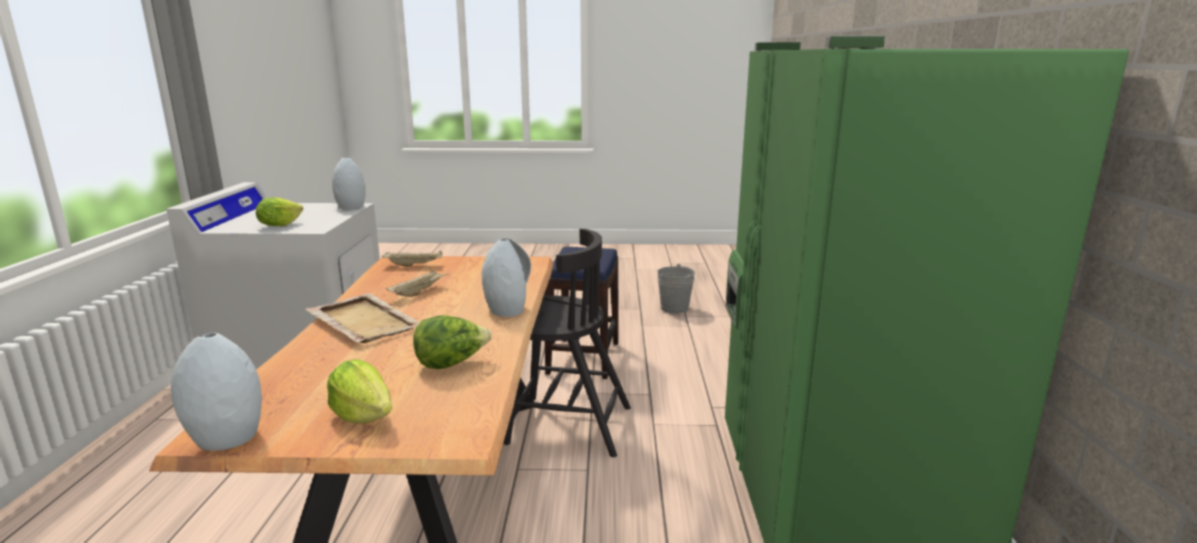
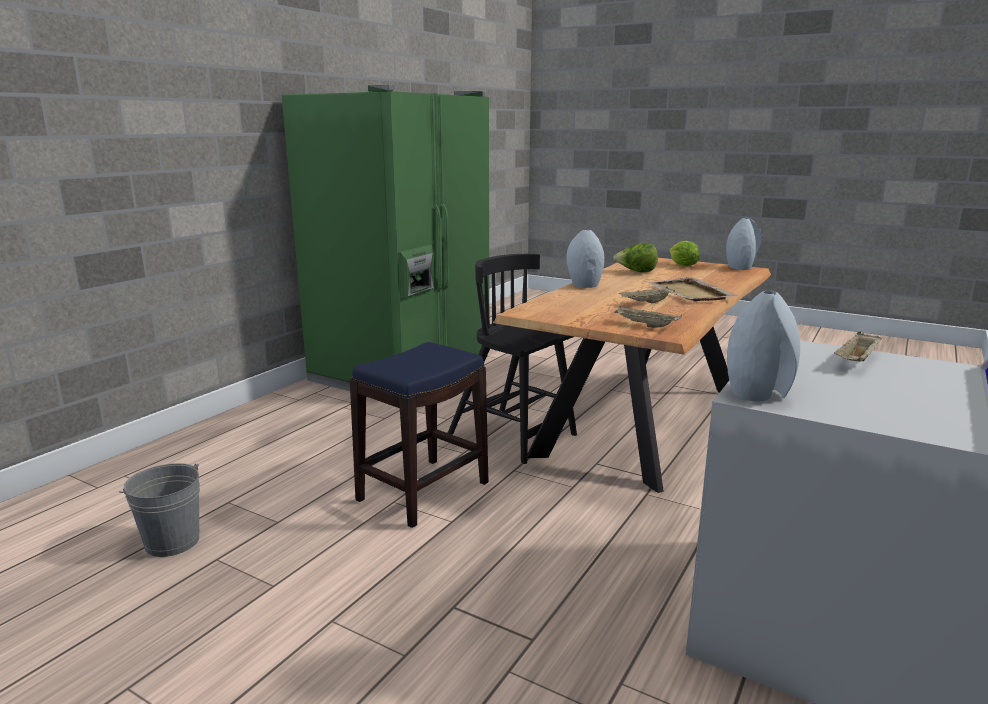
camera: 150 degrees left, 0 degrees up
(279, 225) = (857, 361): lettuce -> beige tray

